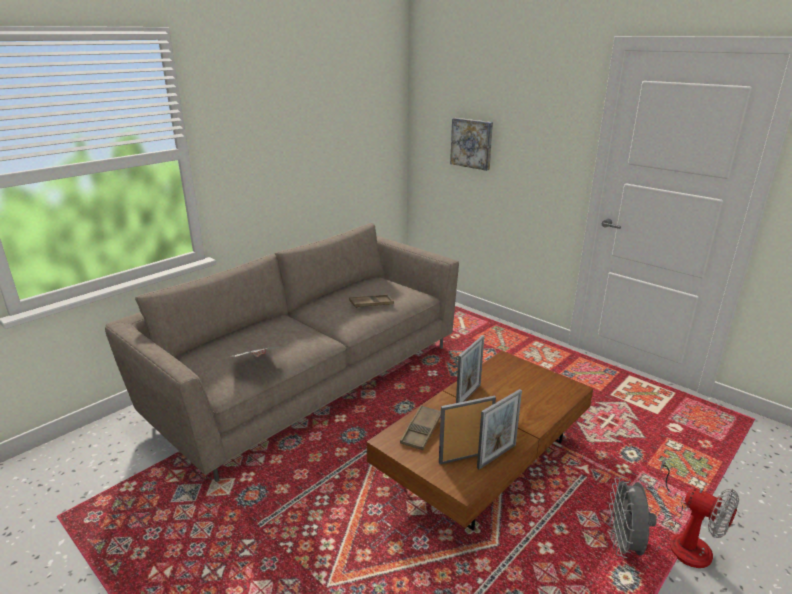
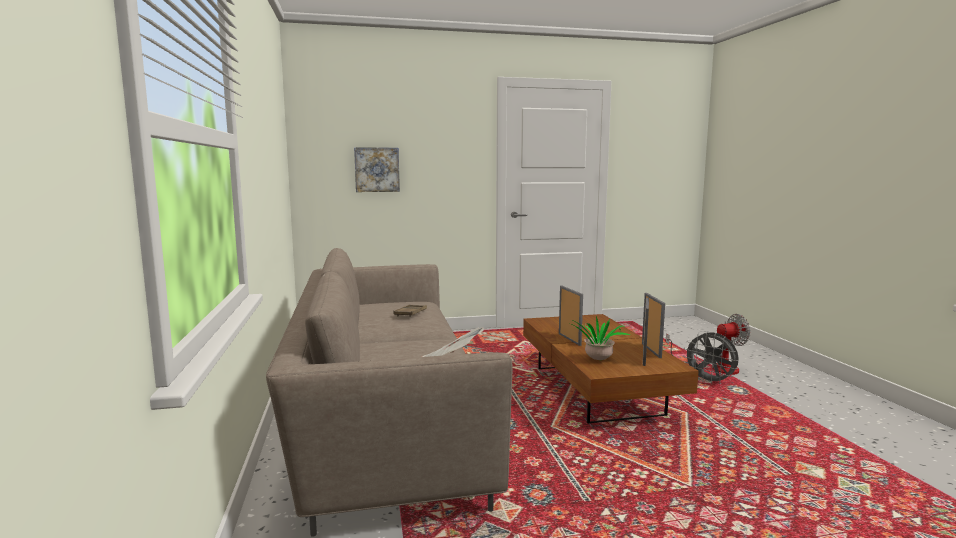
camera: 55 degrees left, 15 degrees down
(421, 431) = (598, 361): brown tray -> potted plant

